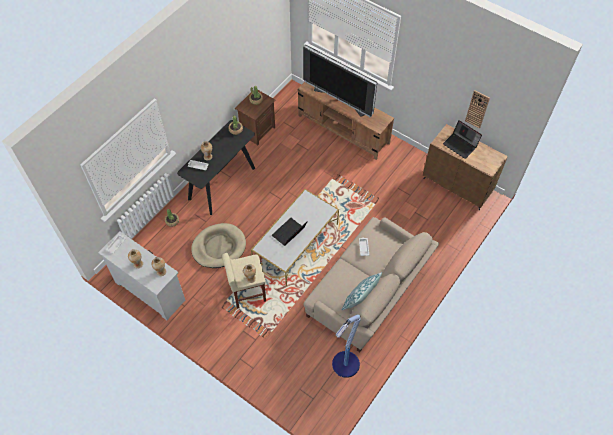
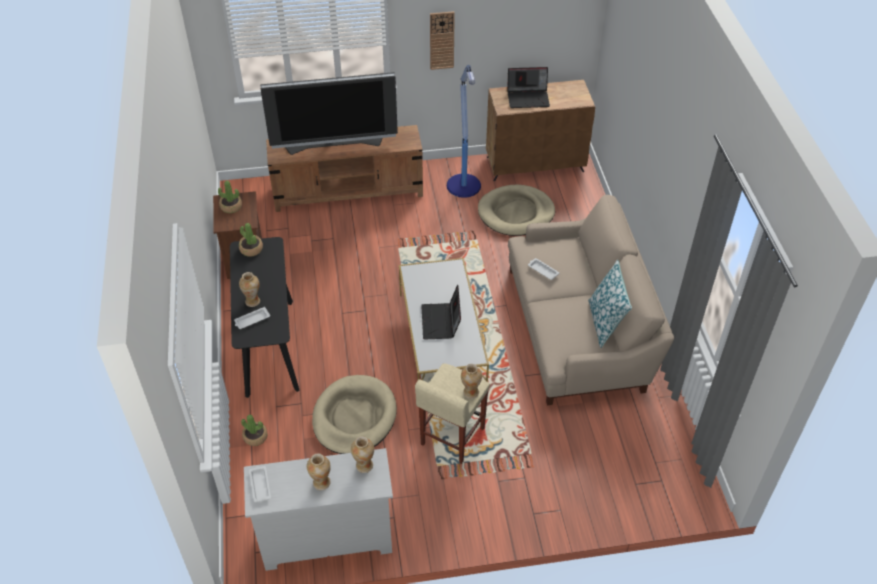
camera: 45 degrees left, 10 degrees down
(345, 365) = (648, 418): floor lamp -> floor lamp (464, 187)
(412, 205) = (516, 213): none -> beige dog bed
(477, 109) = (527, 37): wall clock -> wall clock (442, 40)

